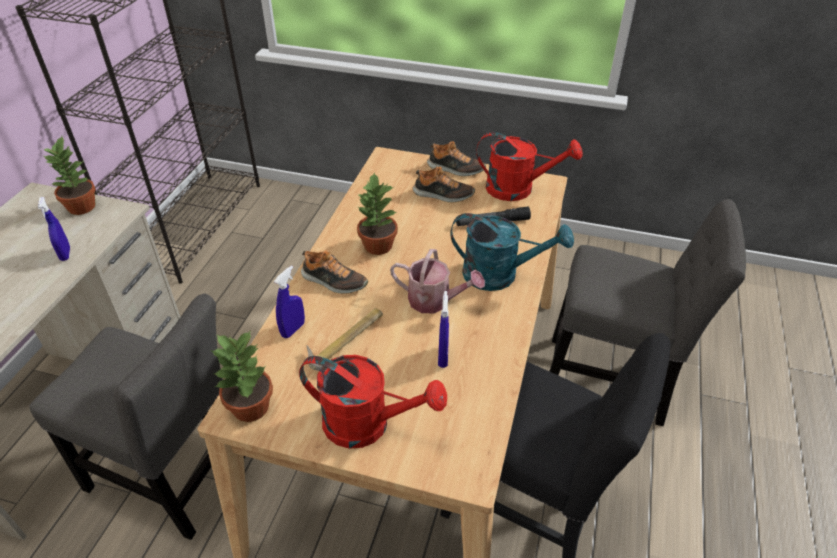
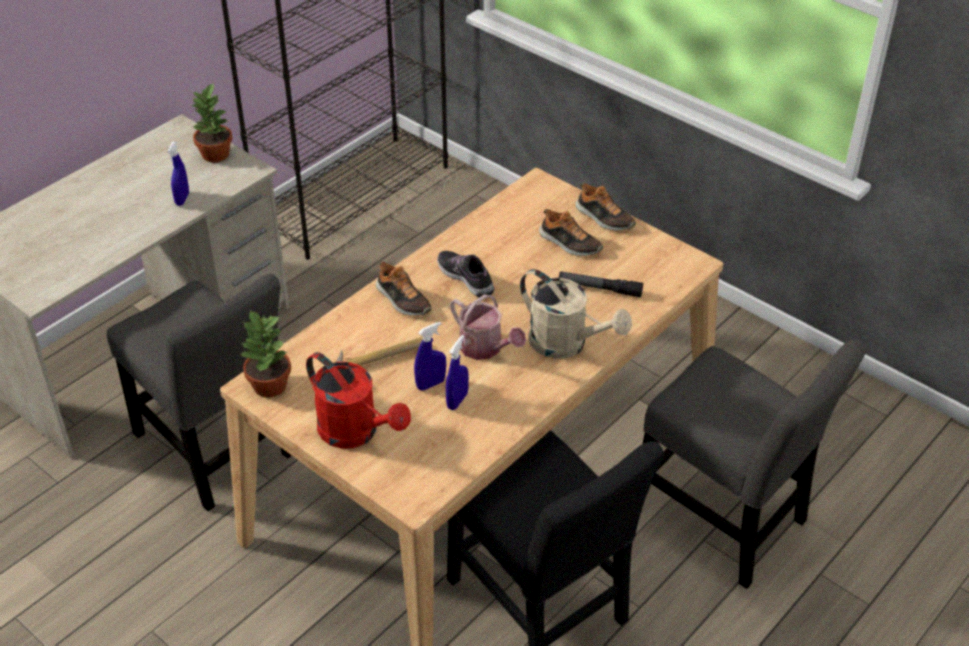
camera: 25 degrees right, 0 degrees up
(293, 329) = (340, 332): blue spray bottle -> blue spray bottle (431, 384)
(377, 246) = (466, 278): potted plant -> shoe
(500, 275) = (567, 344): turquoise watering can -> beige watering can
(518, 189) = (656, 261): red watering can -> none

